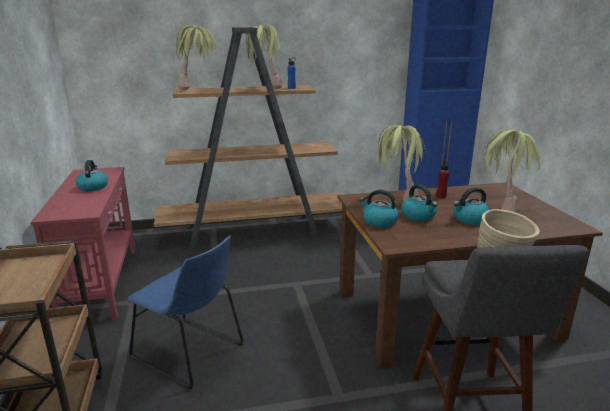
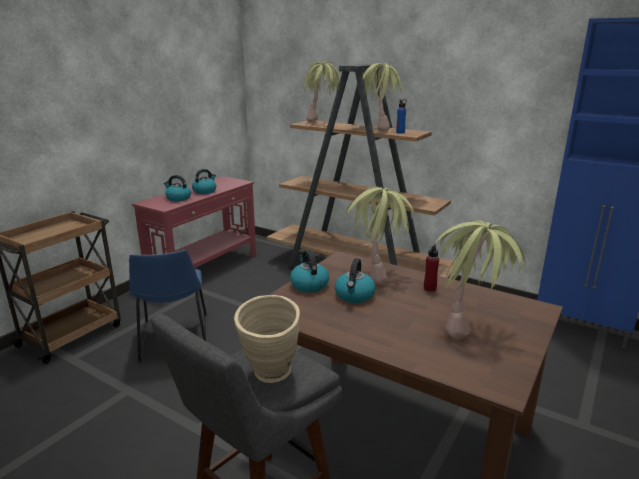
camera: 45 degrees right, 0 degrees up
(470, 219) = (395, 320): kettle -> kettle (178, 198)

